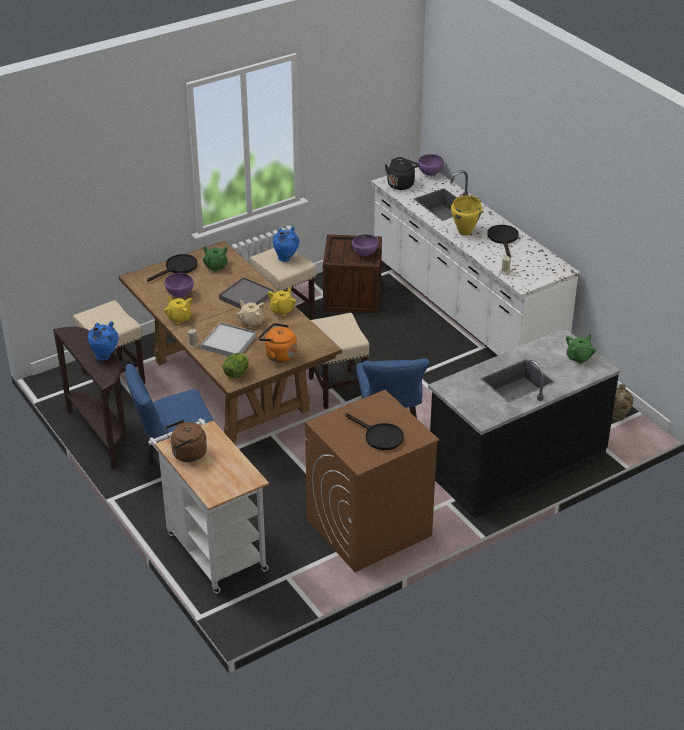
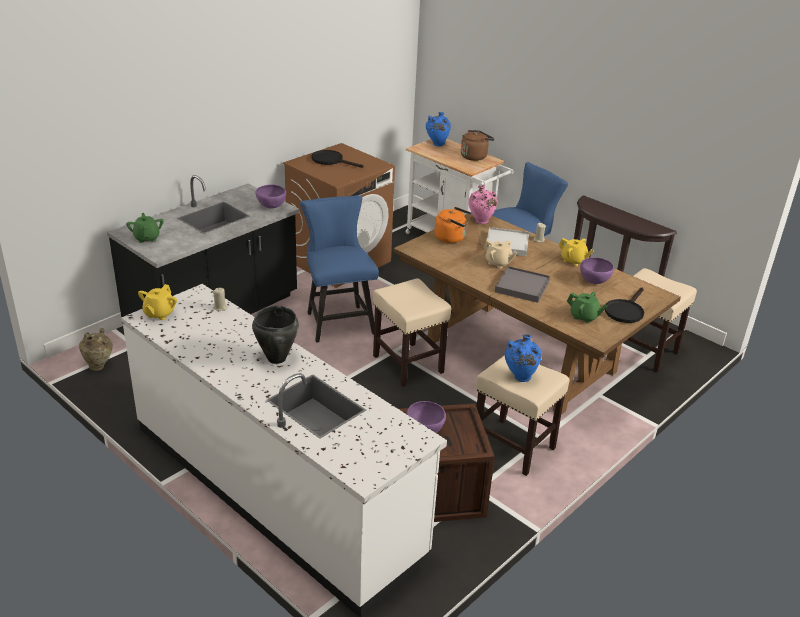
camera: 165 degrees right, 5 degrees down
(105, 357) = (603, 214): blue vase -> blue vase (437, 144)
(236, 373) = (480, 222): lettuce -> pink vase
(282, 310) = (474, 277): yellow teapot -> yellow teapot (159, 314)
(401, 184) = (393, 438): black kettle -> none
(430, 174) = (349, 467): purple bowl -> purple bowl (271, 207)
(465, 232) = (276, 358): yellow cooking pot -> black cooking pot
(503, 239) = (220, 353): black frying pan -> none
(579, 357) = (147, 238): green teapot -> green teapot turned 135 degrees clockwise

